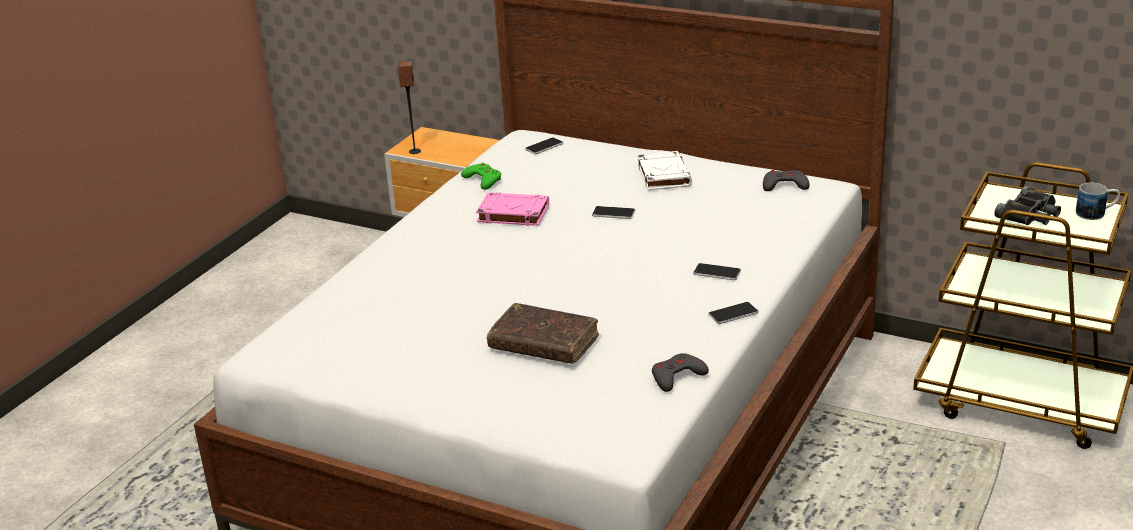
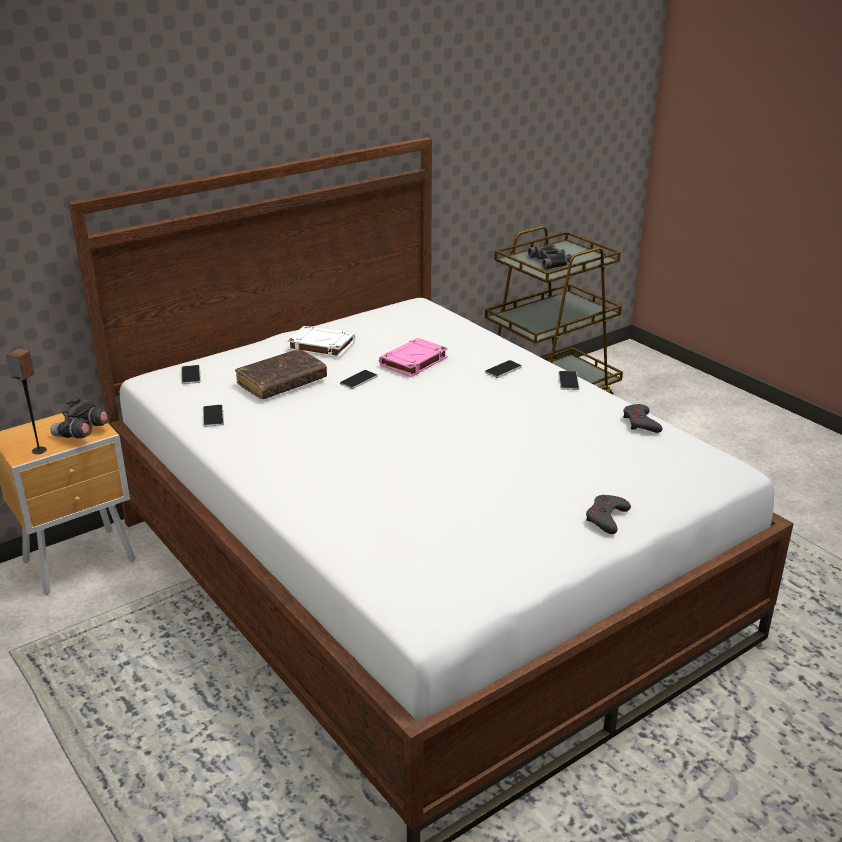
camera: 65 degrees left, 0 degrees up
(452, 155) = (82, 434): none -> grey binoculars
(483, 180) = (213, 416): green game controller -> phone
(512, 214) = (301, 419): pink book -> pink book (413, 362)
(543, 344) = (546, 461): brown book -> brown book (282, 382)
(784, 185) = (398, 314): grey game controller -> grey game controller (606, 518)
(1096, 213) = (569, 248): mug -> none

